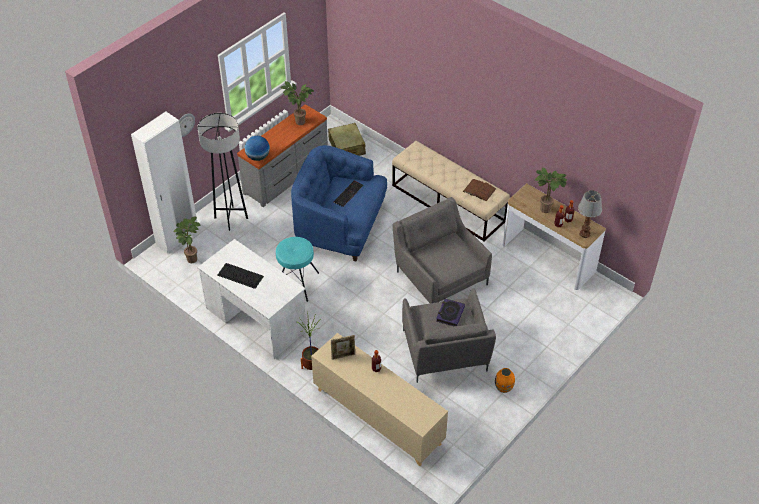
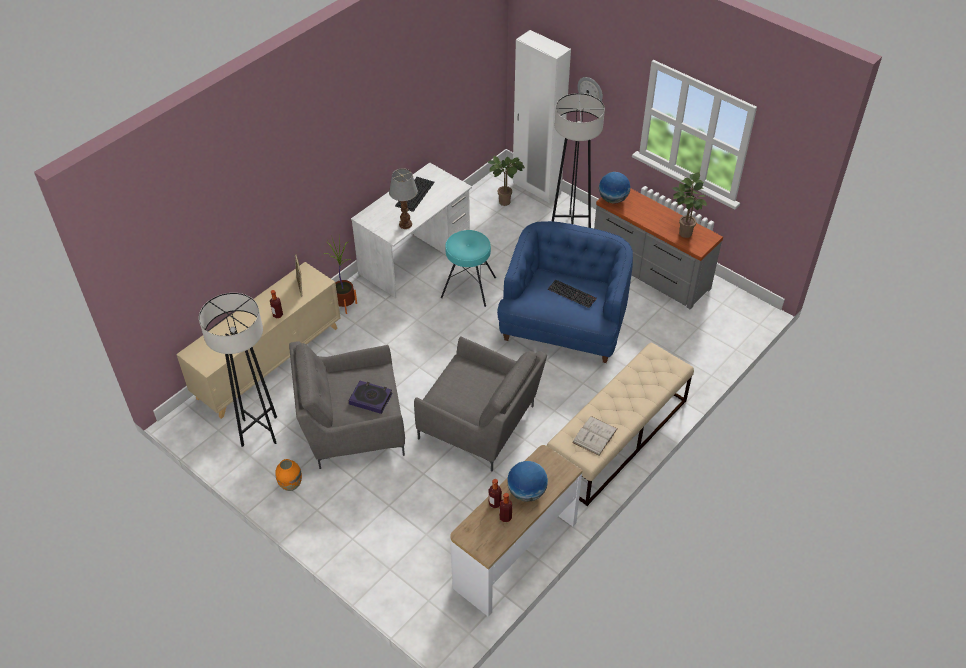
camera: 90 degrees right, 0 degrees up
(346, 147) = (714, 327): beige suitcase -> none
(440, 275) = (480, 424): grey armchair -> grey armchair turned 60 degrees clockwise
(453, 415) = (259, 431): none -> grey floor lamp
(479, 190) = (595, 435): brown book -> white book
(547, 209) = (527, 492): potted plant -> globe
(584, 233) = (476, 536): table lamp -> table lamp (406, 224)

